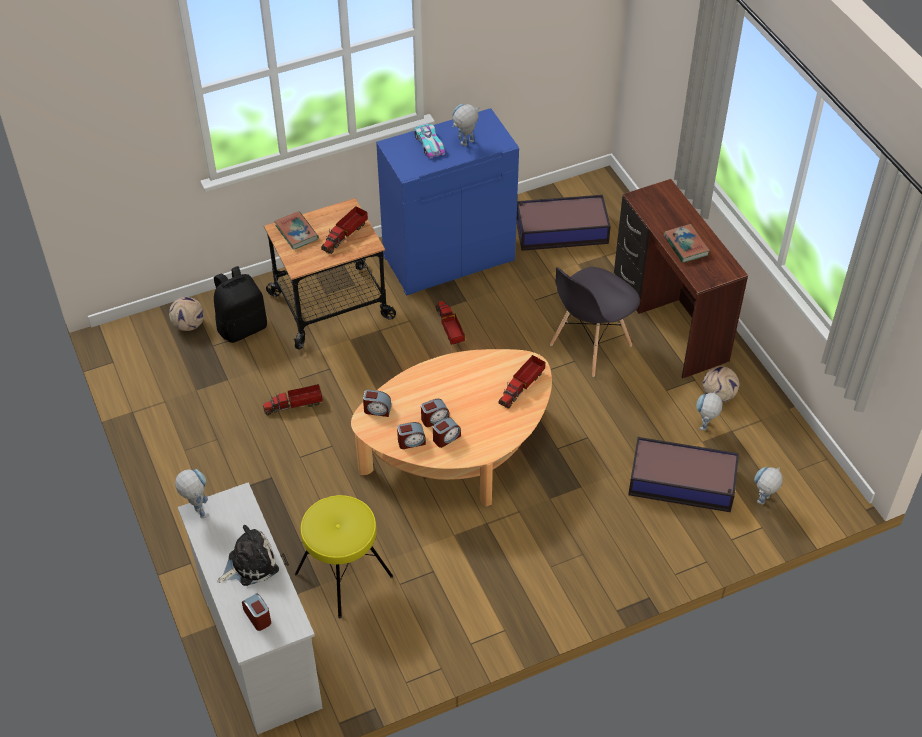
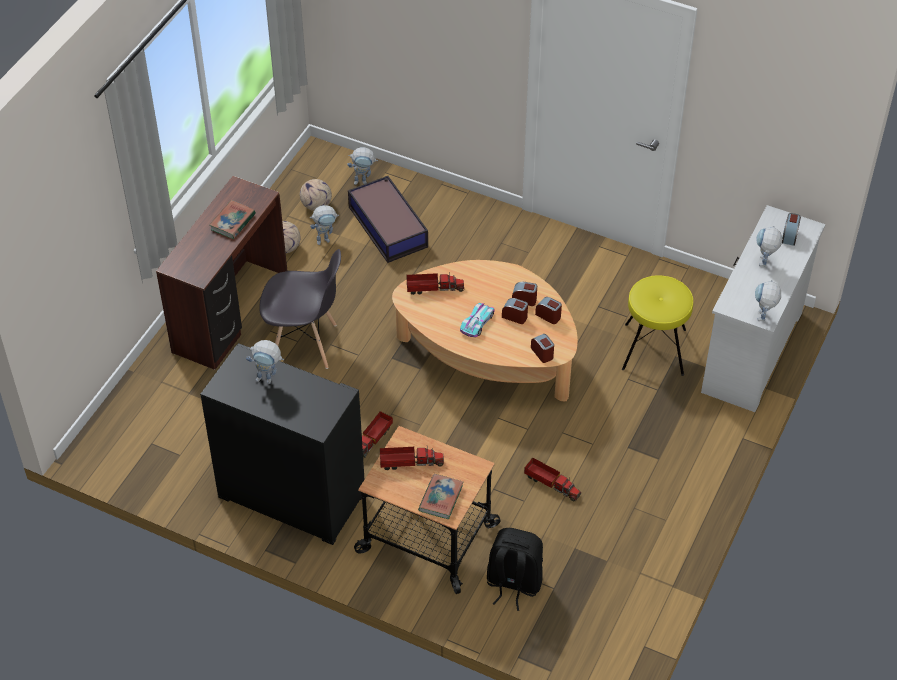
camera: 130 degrees left, 0 degrees up
(189, 325) = (551, 624): football -> football (316, 205)
(250, 564) = (764, 265): plush toy -> toy robot
(429, 144) = (291, 403): toy car -> toy car (477, 322)
(449, 257) = (290, 496): blue cabinet -> black cabinet
(560, 230) = (184, 440): storage box -> none

